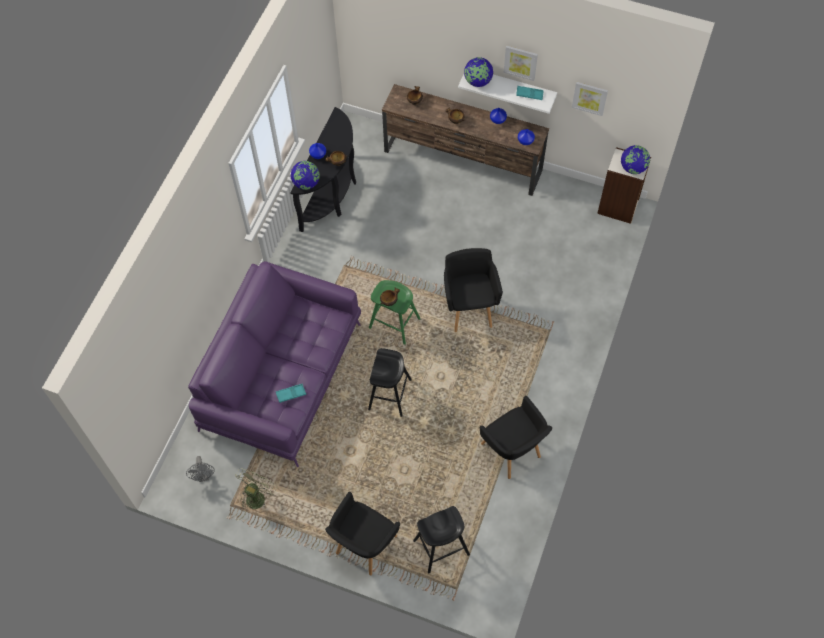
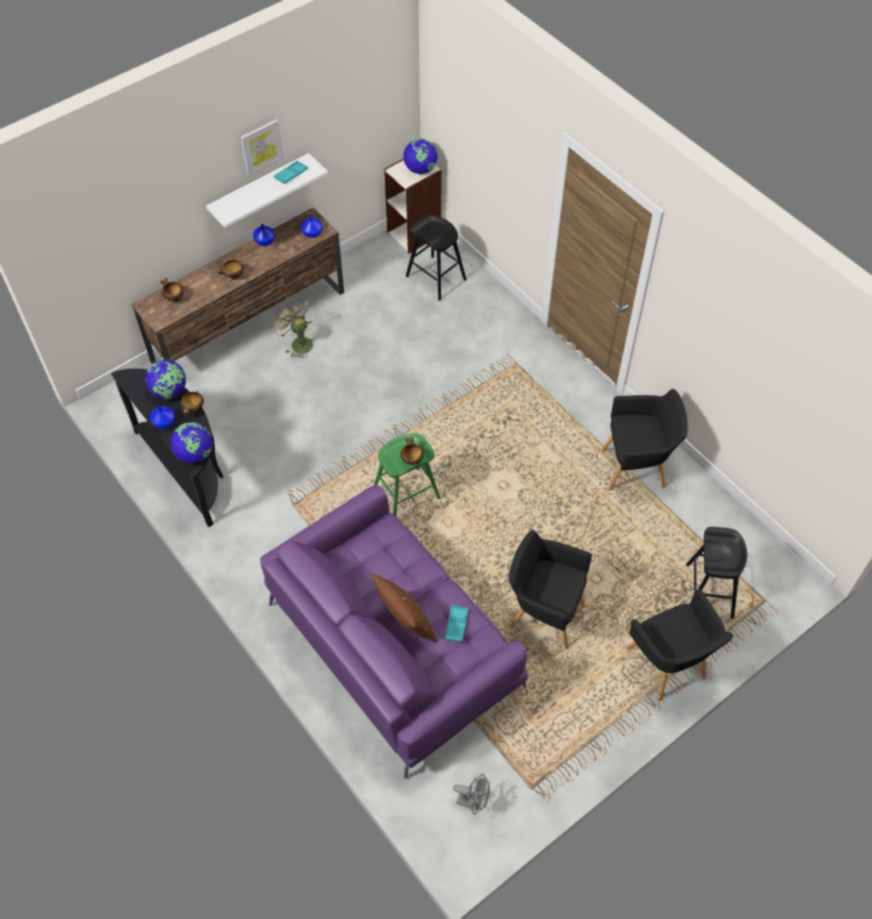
camera: 60 degrees left, 5 degrees down
(257, 495) = (536, 751): green fan -> green fan (298, 342)
(275, 365) = (405, 623): none -> brown pillow
(390, 394) = (492, 544): black stool -> black stool (435, 278)
(469, 308) = (438, 416): black armchair -> black armchair (543, 614)
(478, 82) = (235, 206): globe -> globe (169, 391)
(589, 98) = (341, 130): picture -> none

